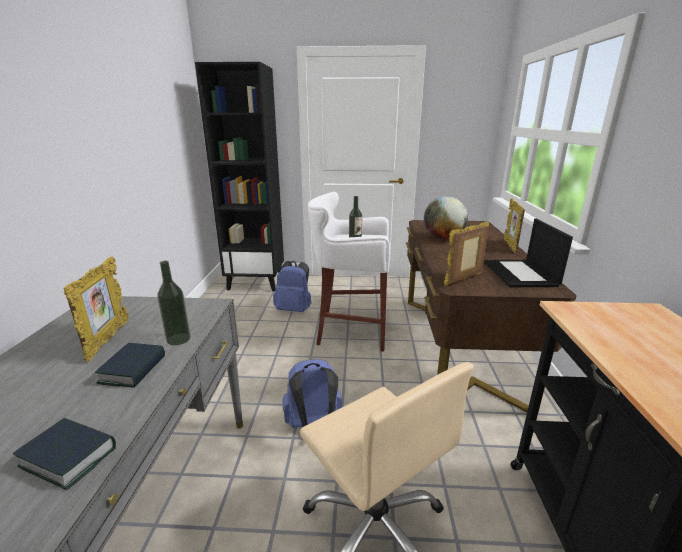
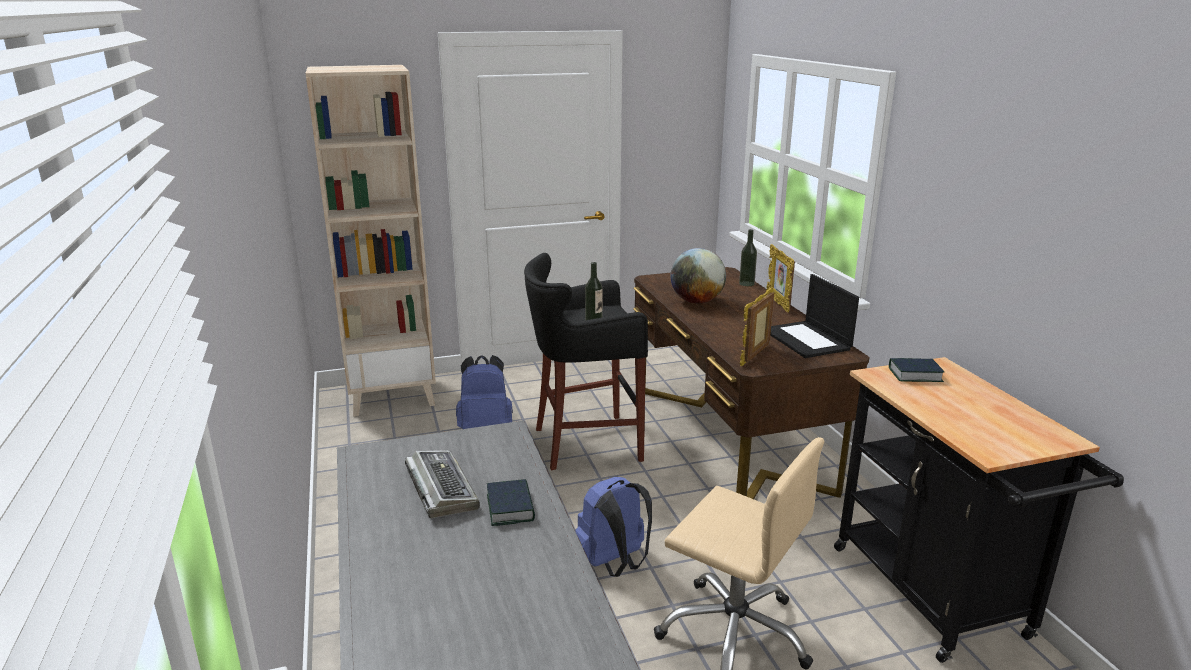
camera: 20 degrees left, 0 degrees up
(69, 457) = (548, 577): book -> book (915, 375)
(108, 340) = (440, 488): picture frame -> keyboard
(178, 339) = (518, 472): bottle -> bottle (746, 284)
(256, 282) = (393, 396): black bookcase -> beige bookcase
(350, 331) = (584, 443): white stool -> black stool

